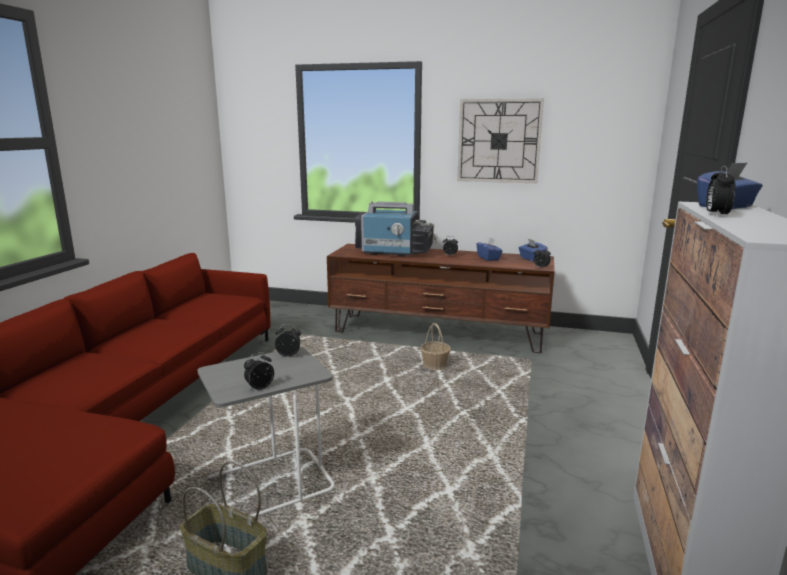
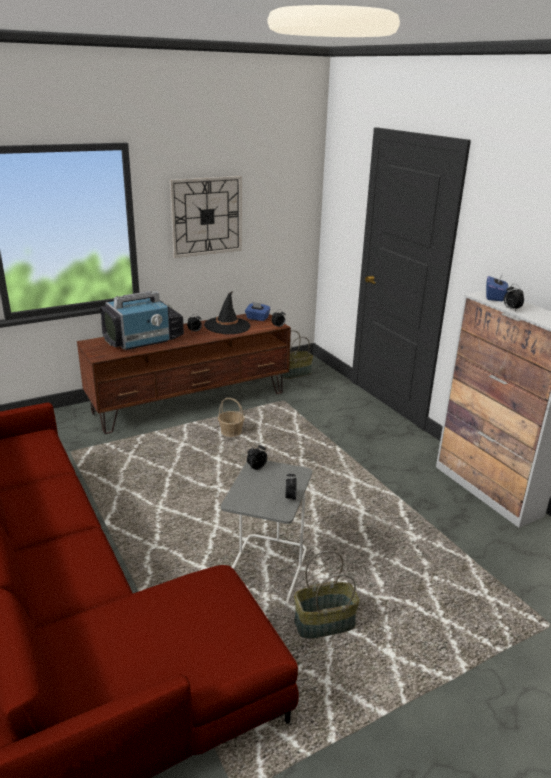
camera: 45 degrees left, 10 degrees up
(488, 258) = (227, 326): blue tissue box -> black hat
(583, 342) = (295, 373): none -> basket

